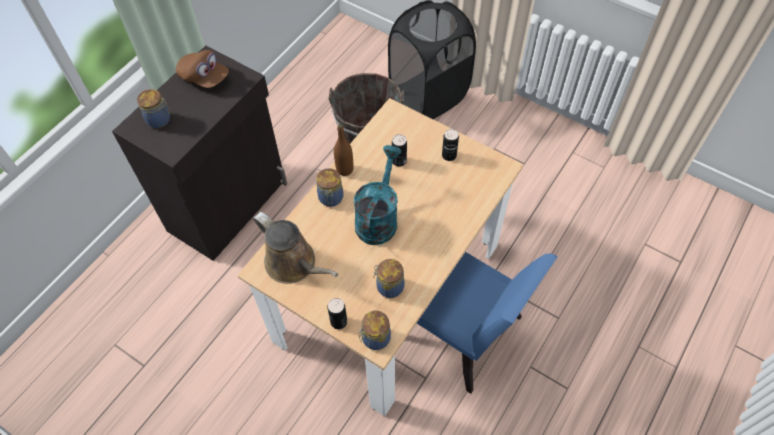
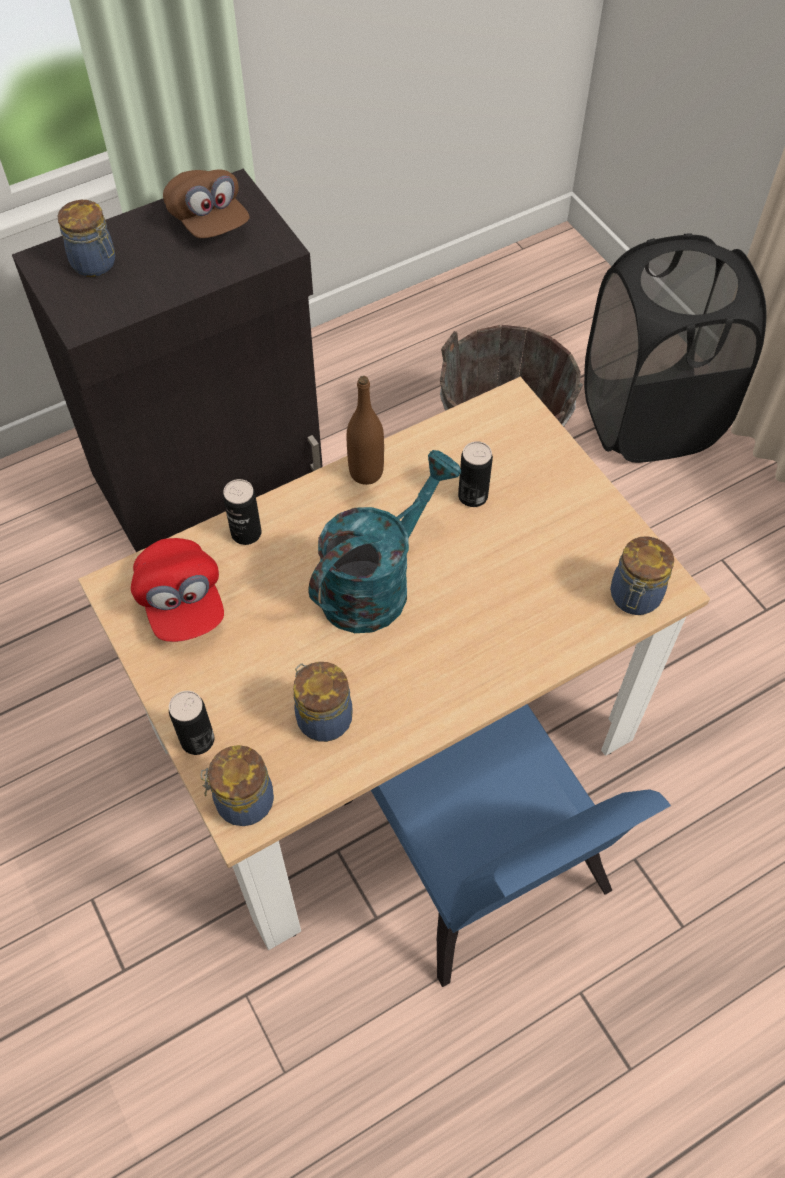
camera: 25 degrees right, 0 degrees up
(294, 264) = (182, 602): brown watering can -> red cap
(331, 198) = (312, 513): jar -> jar (634, 598)
(449, 155) = (572, 523): can -> can (246, 533)

